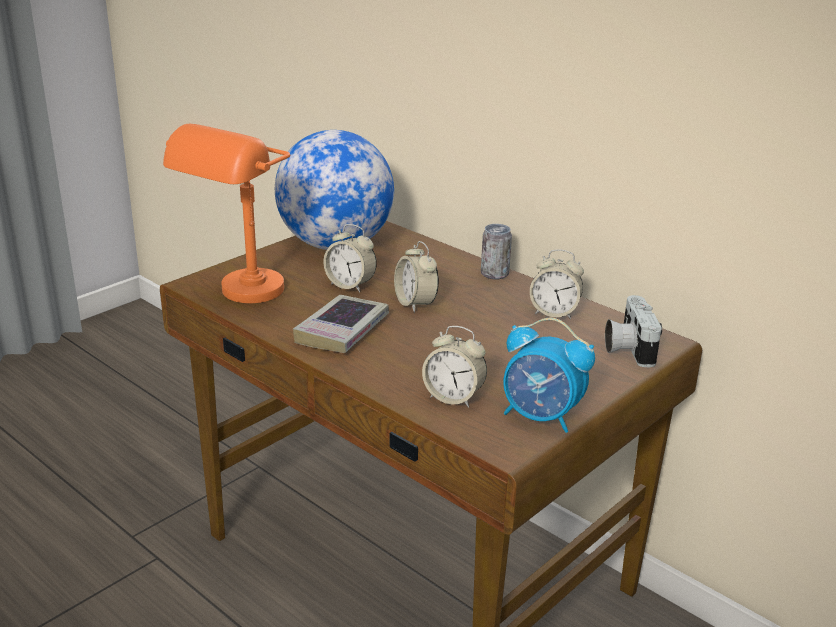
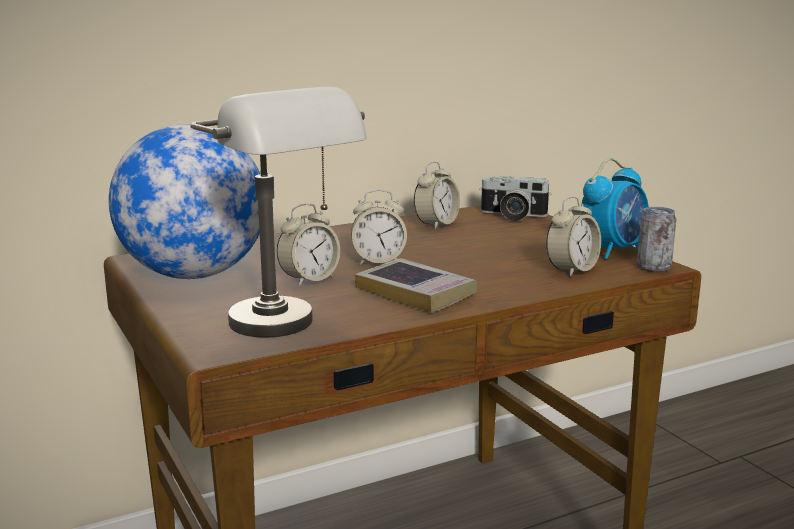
camera: 70 degrees left, 10 degrees down
(240, 298) = (290, 329): orange table lamp -> grey table lamp
(494, 274) = (341, 230): can -> can (653, 267)

